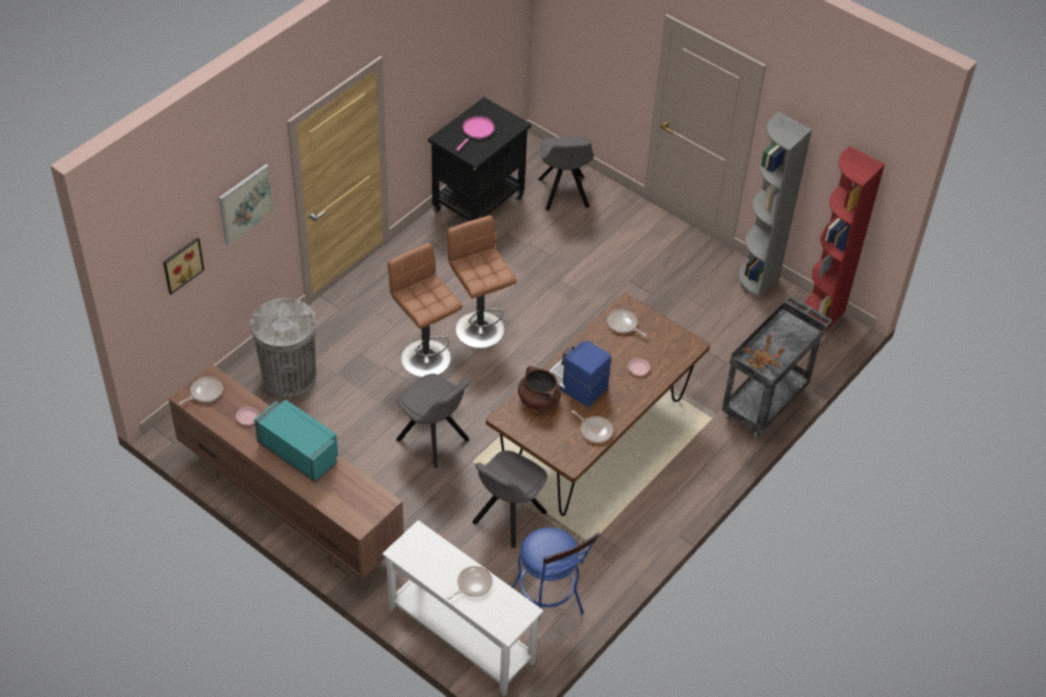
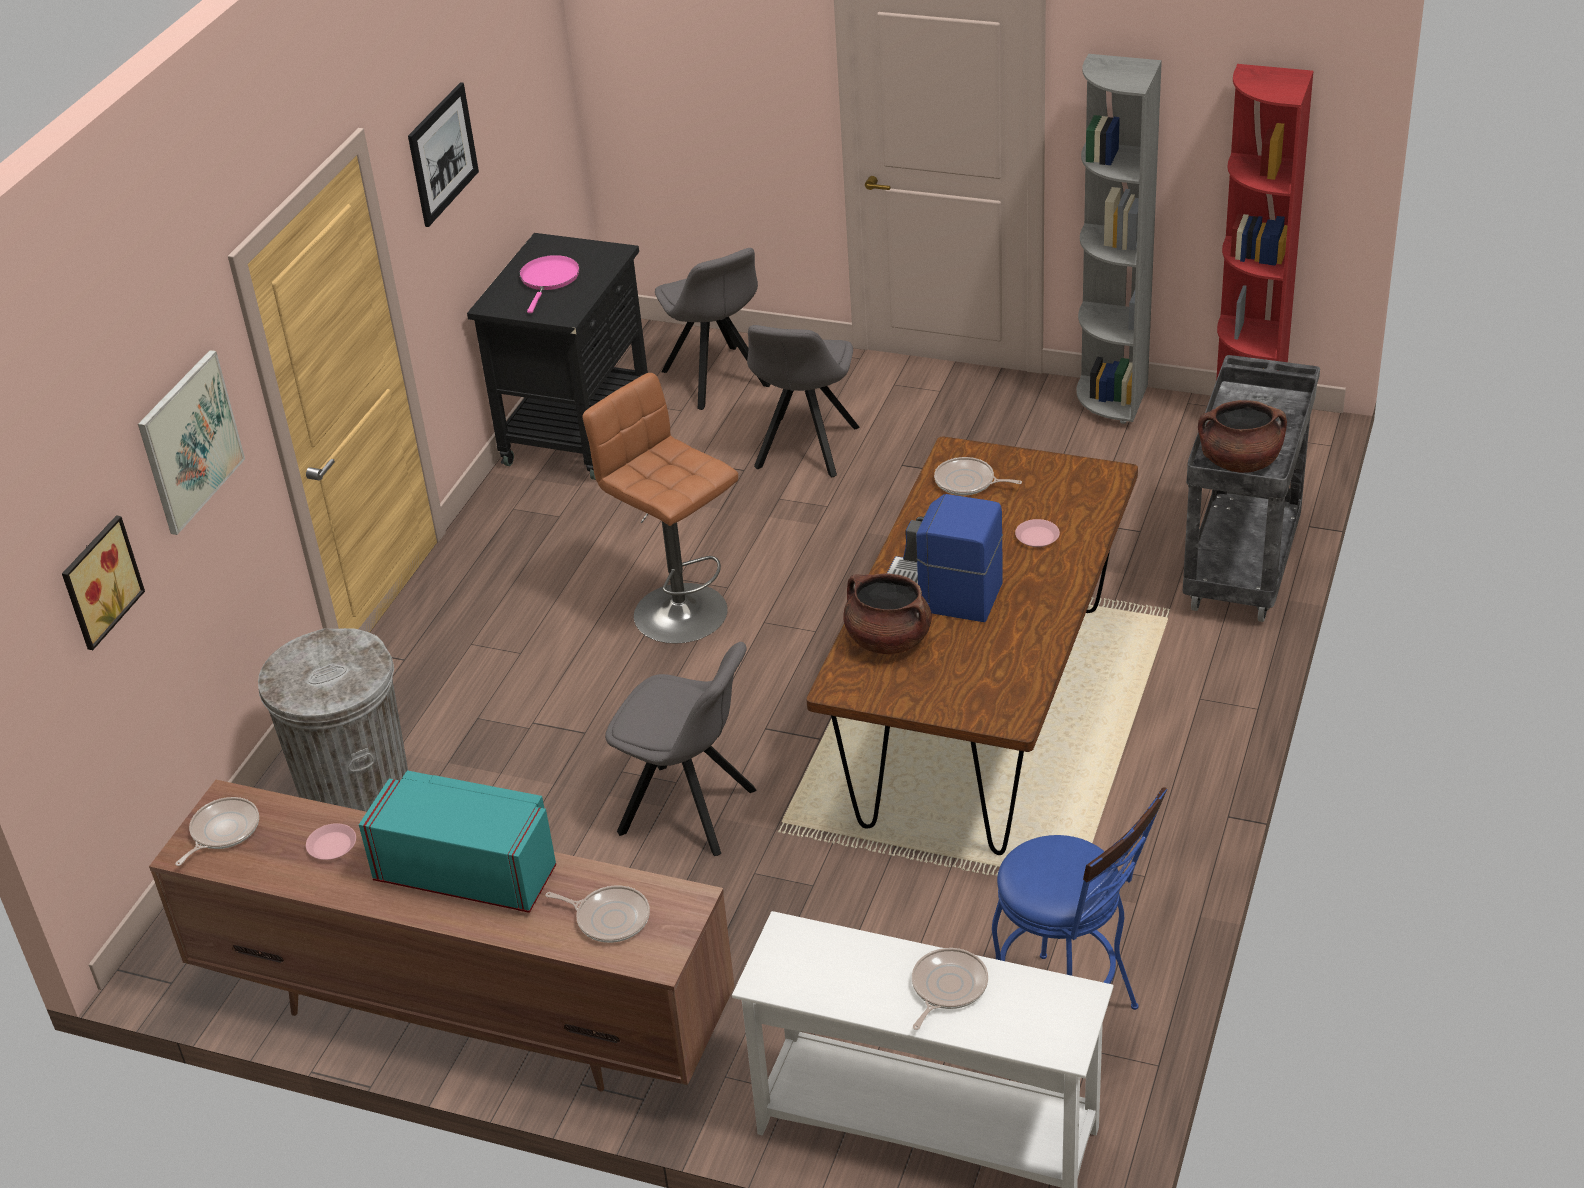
camera: 15 degrees left, 10 degrees down
(426, 358) = (605, 686): brown stool -> none
(431, 63) = (442, 154): none -> picture
(508, 517) = (901, 892): grey chair -> grey chair (805, 448)
(595, 430) = (1020, 653): frying pan -> frying pan (609, 918)
(761, 360) = (1240, 462): potted plant -> brown cooking pot

